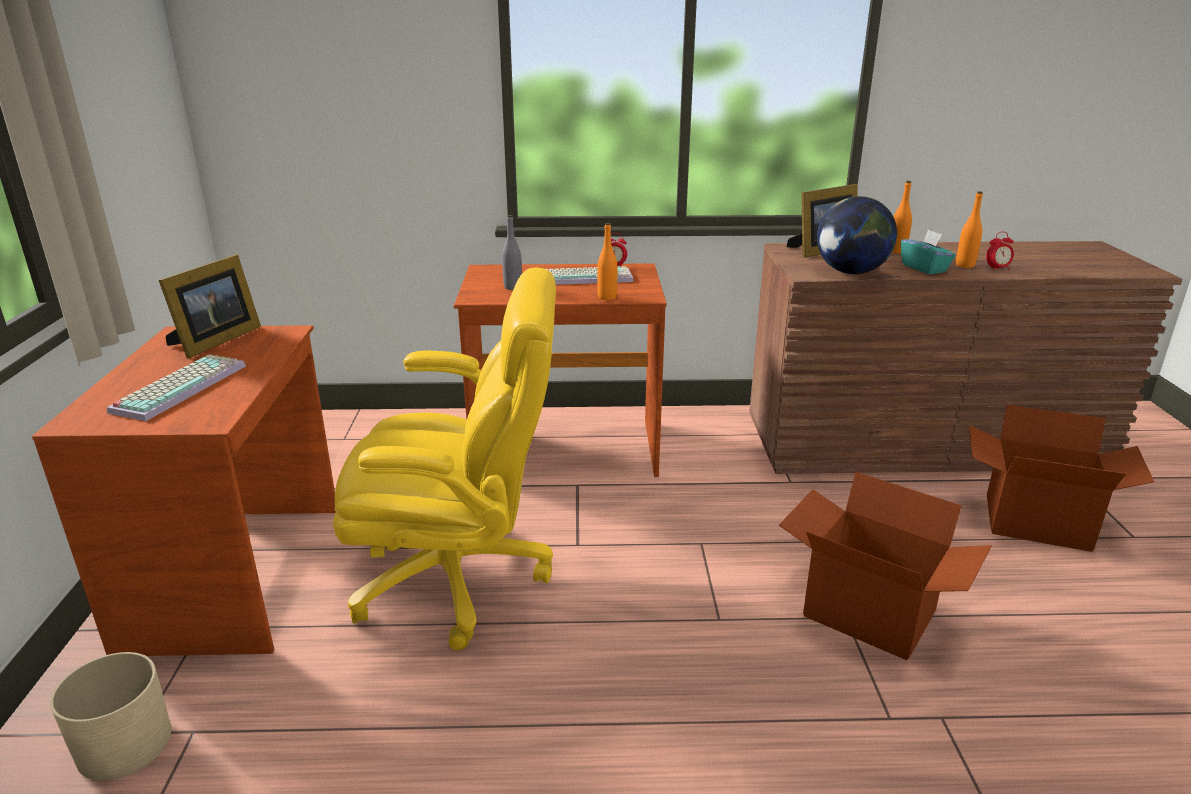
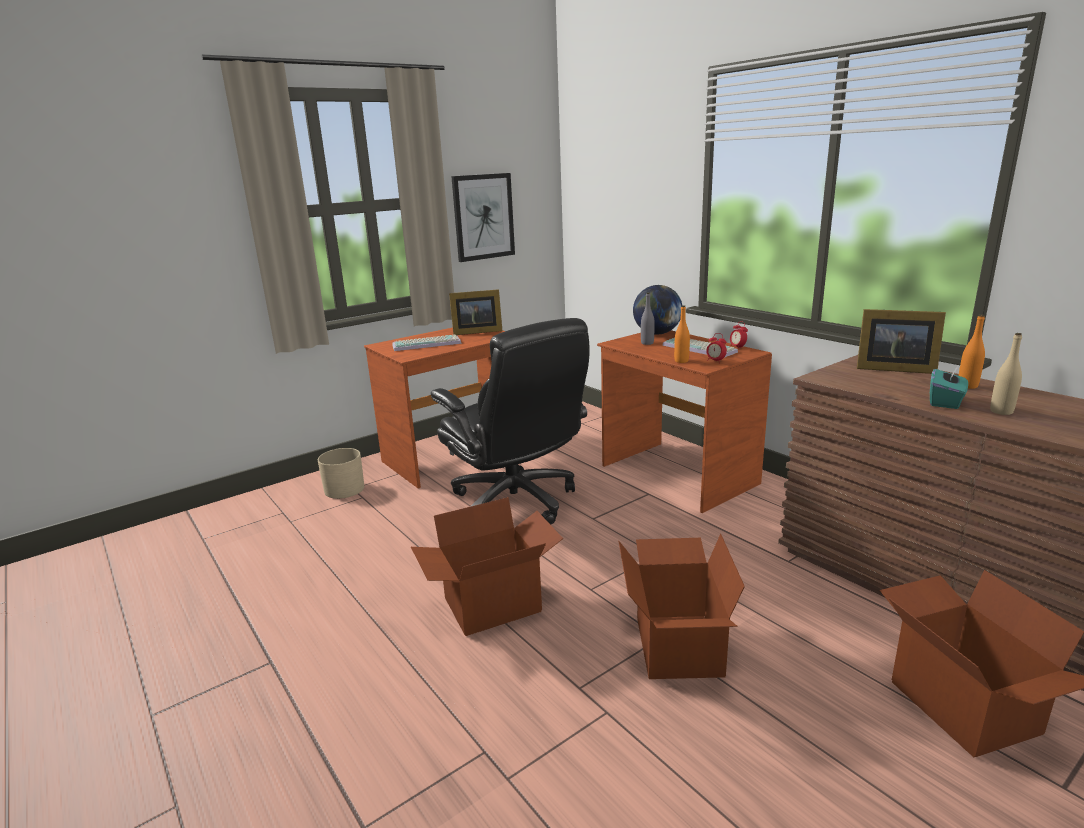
camera: 55 degrees right, 5 degrees down
(102, 123) = (483, 217): none -> picture
(462, 583) = (516, 504): yellow office chair -> black office chair
(676, 716) = (493, 606): none -> cardboard box
(851, 272) = (862, 386): globe -> globe (657, 333)
(965, 265) = (1001, 411): orange bottle -> beige bottle
(997, 269) = (1029, 423): alarm clock -> alarm clock (715, 361)

